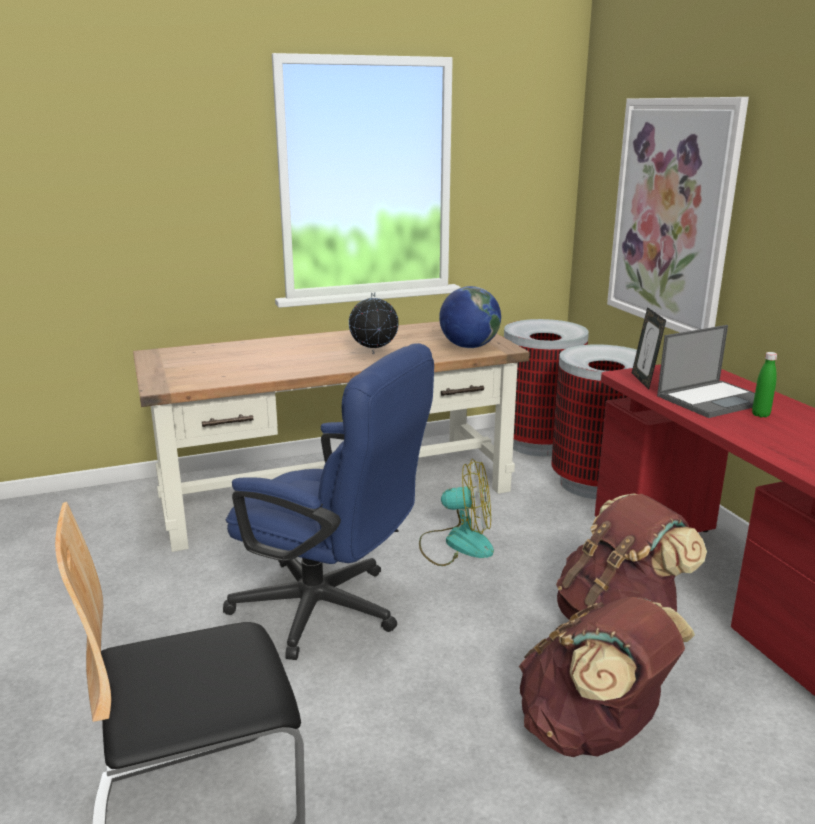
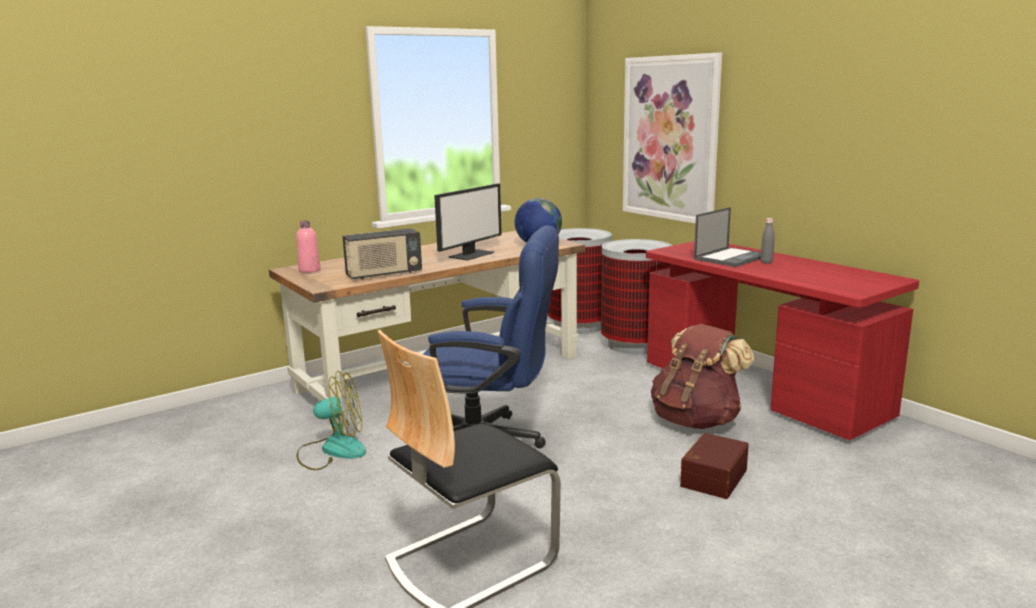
camera: 15 degrees left, 5 degrees down
(172, 358) = (309, 270): none -> pink bottle
(245, 375) = (384, 274): none -> radio
(374, 354) = (471, 254): globe -> monitor
(457, 544) = (557, 392): fan -> fan (332, 450)
(592, 732) = (712, 477): brown backpack -> brown storage box
(644, 381) = (678, 253): picture frame -> none
(760, 415) = (766, 262): green bottle -> grey bottle

